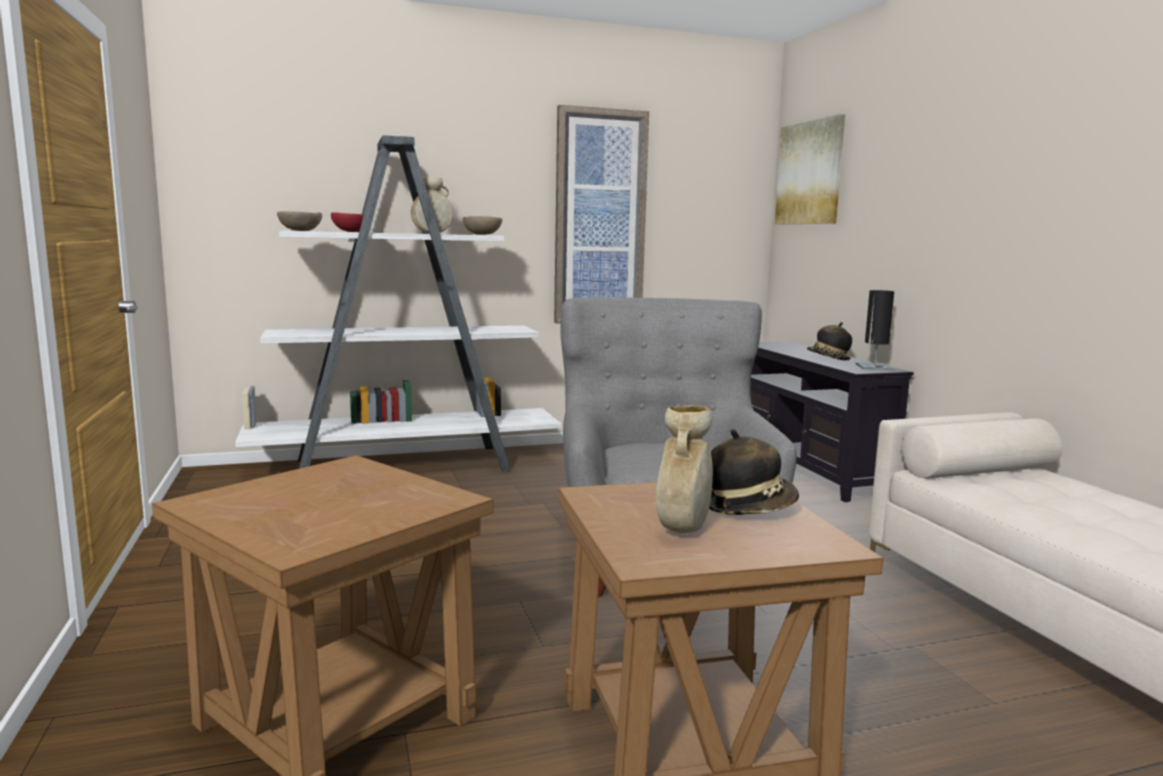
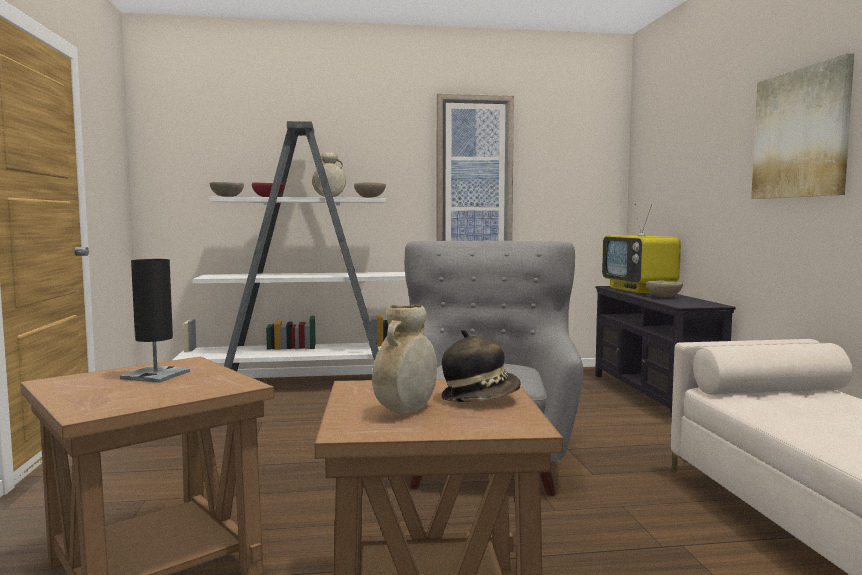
camera: 10 degrees right, 5 degrees down
(792, 348) = (639, 290): none -> television
(810, 173) = (653, 140): picture -> picture (801, 133)
(828, 358) = (664, 297): hat -> beige bowl
(874, 367) = (701, 303): black table lamp -> black table lamp (155, 375)

